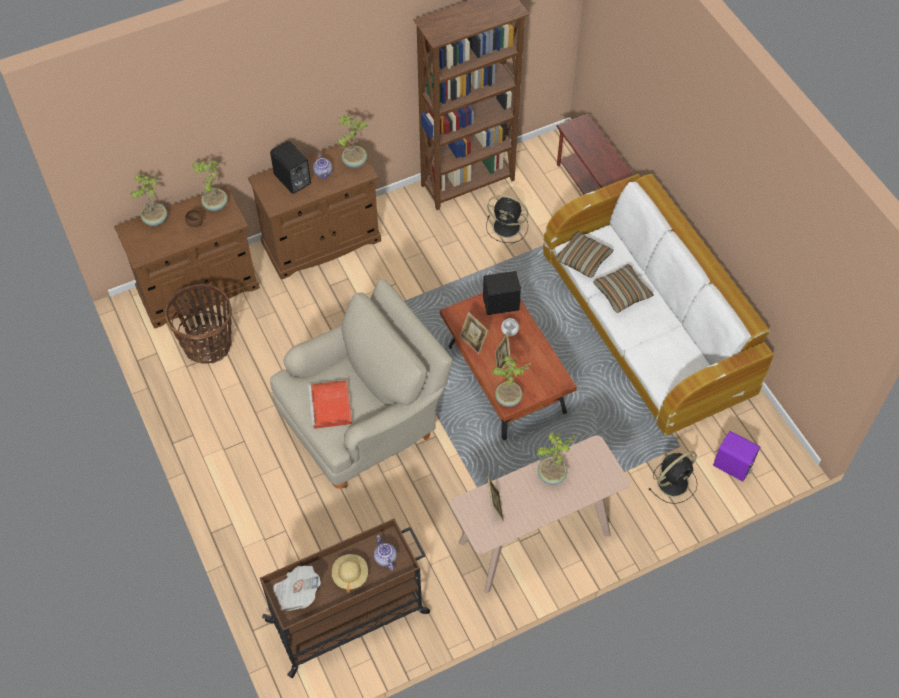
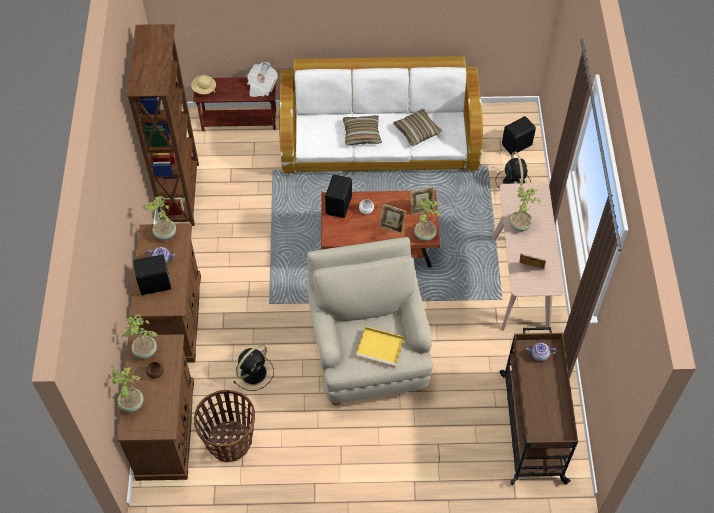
camera: 65 degrees left, 0 degrees up
(297, 593) = (544, 425): newspaper -> newspaper (261, 86)
(331, 406) = (381, 348): red tray -> yellow tray
(350, 575) = (544, 383): beige hat -> beige hat (204, 89)
(473, 342) = (363, 236): picture frame -> picture frame (421, 208)
(508, 227) = (241, 186): black fan -> black fan (254, 372)
(583, 259) = (318, 144): pillow -> pillow (417, 131)
(732, 466) = (517, 145): purple speaker -> black speaker

